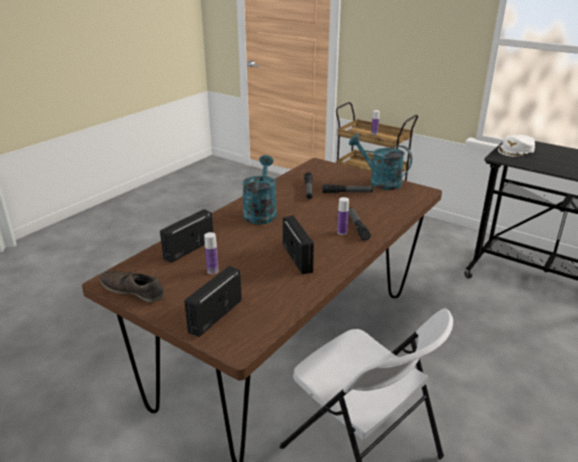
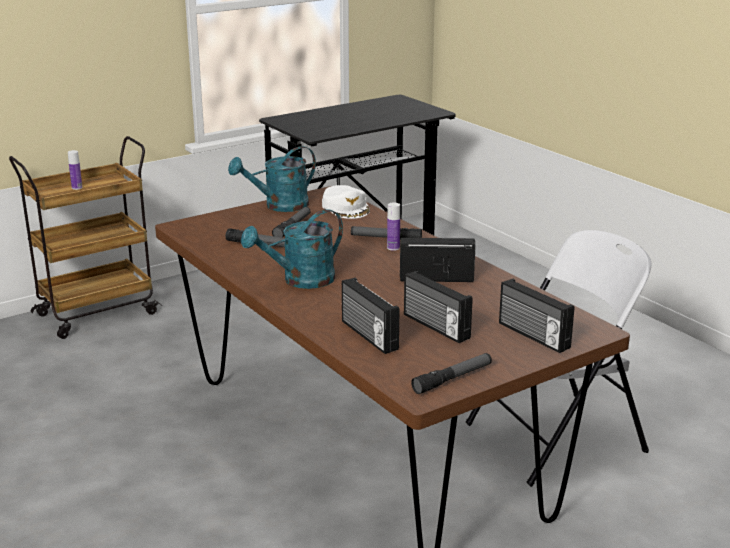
camera: 70 degrees left, 5 degrees down
(132, 290) = (452, 379): brown shoe -> flashlight
(212, 270) = (435, 327): bottle -> radio
(260, 212) = (300, 281): turquoise watering can -> turquoise watering can turned 60 degrees counterclockwise
(516, 150) = (302, 125): white cap -> white cap (346, 208)

